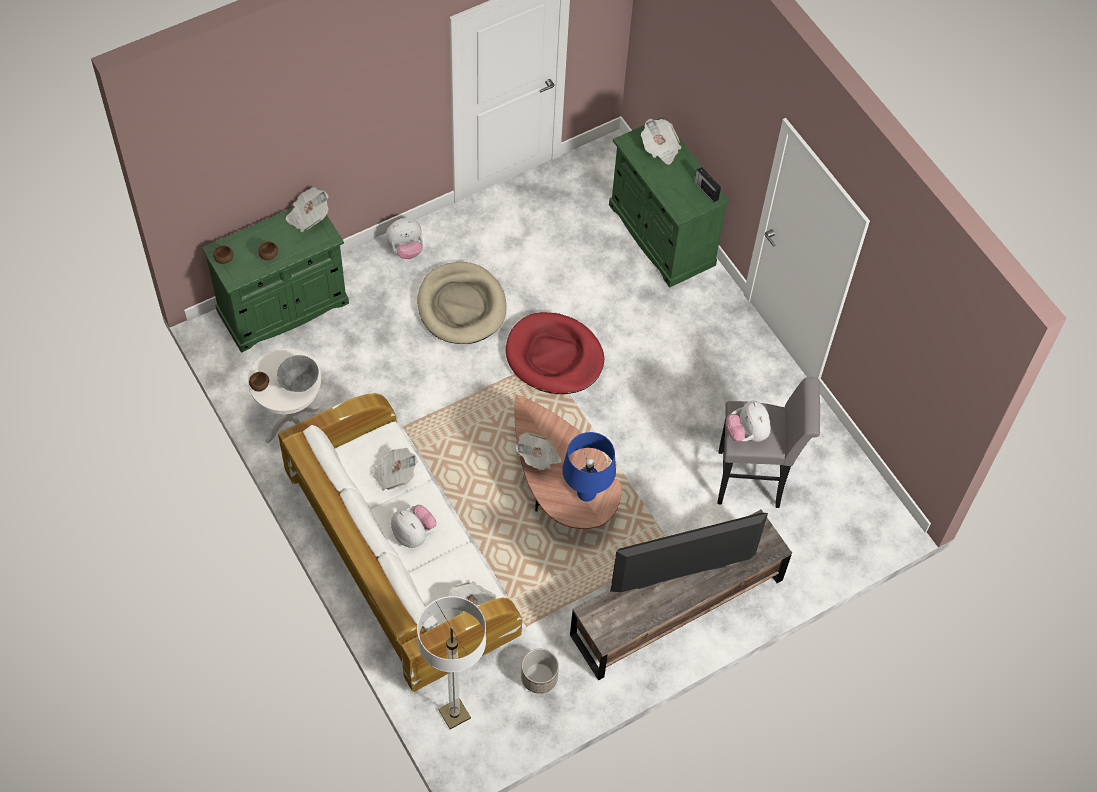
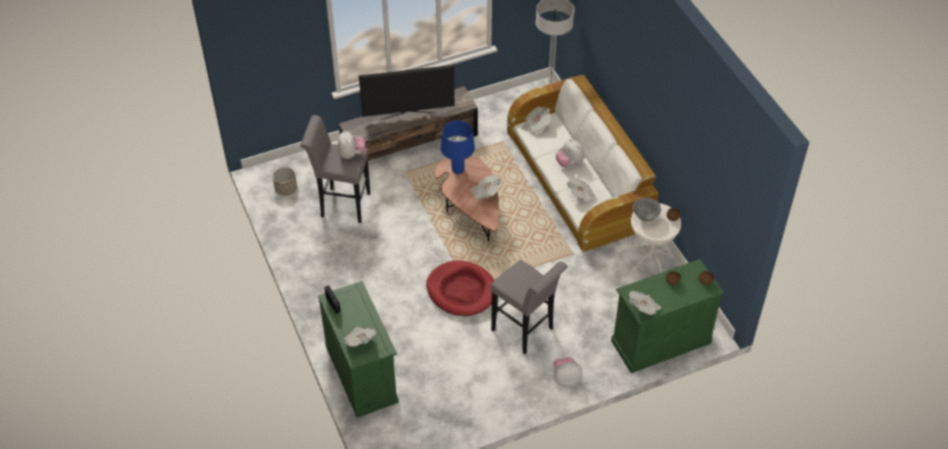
camera: 170 degrees left, 10 degrees down
(461, 306) = (525, 331): beige dog bed -> grey stool
(539, 677) = (498, 117): planter -> planter (285, 188)

